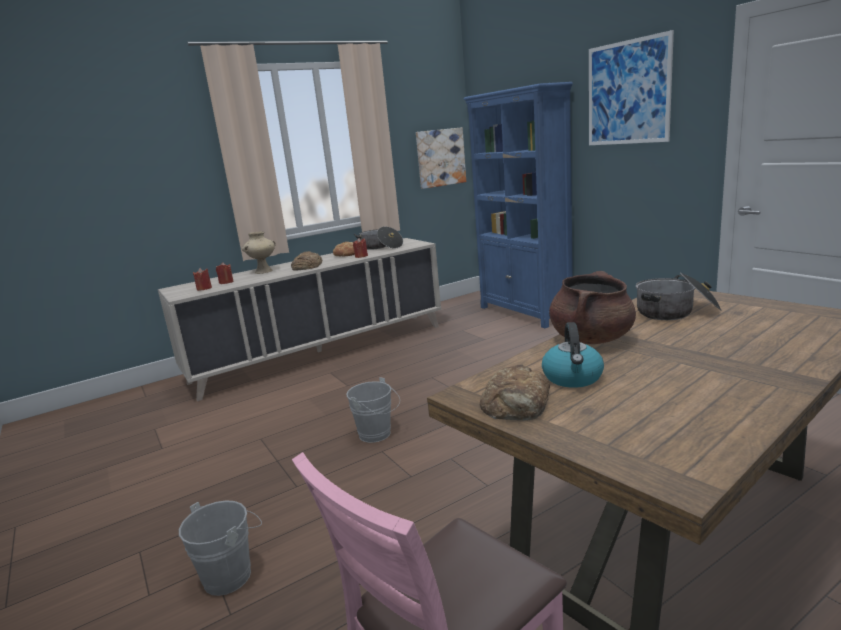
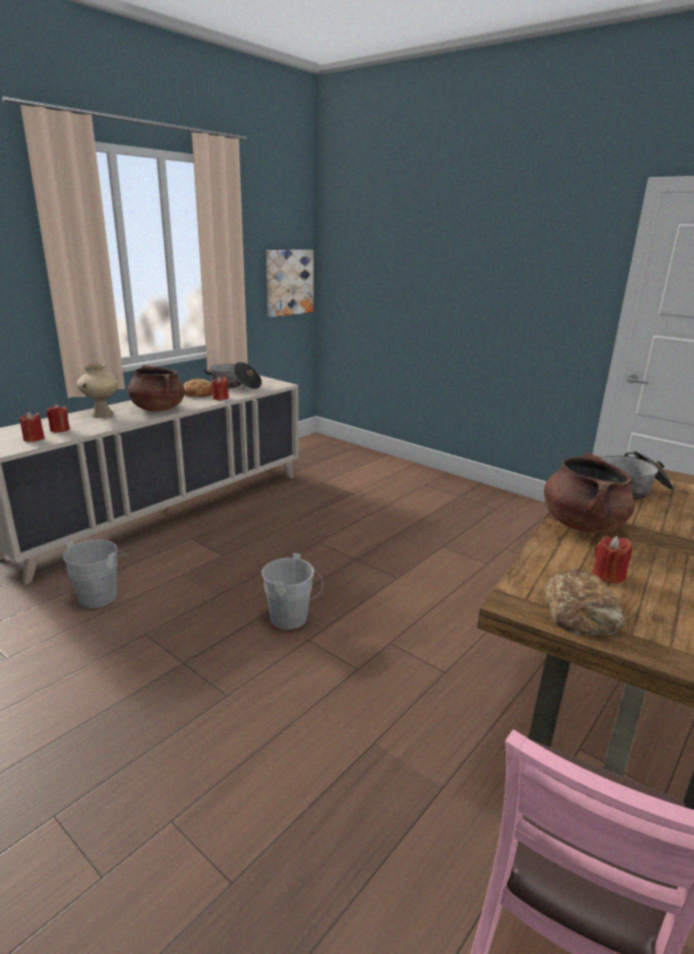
camera: 20 degrees left, 5 degrees up
(232, 574) = (205, 827): grey bucket -> grey bucket (101, 595)
(306, 266) = (158, 409): bread -> brown cooking pot
(525, 313) = (380, 461): blue bookcase -> none
(573, 378) = (608, 576): kettle -> red candle
(628, 93) = (521, 244): picture -> none

